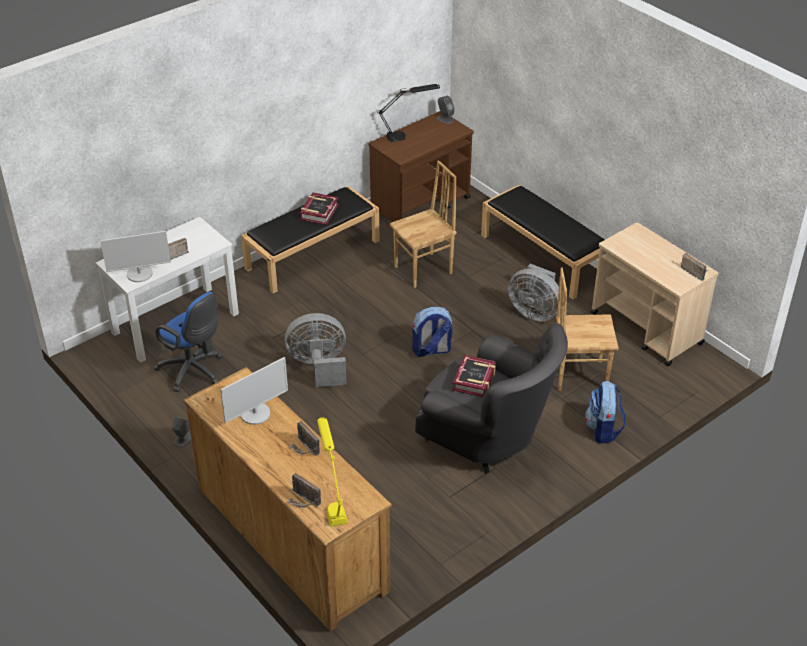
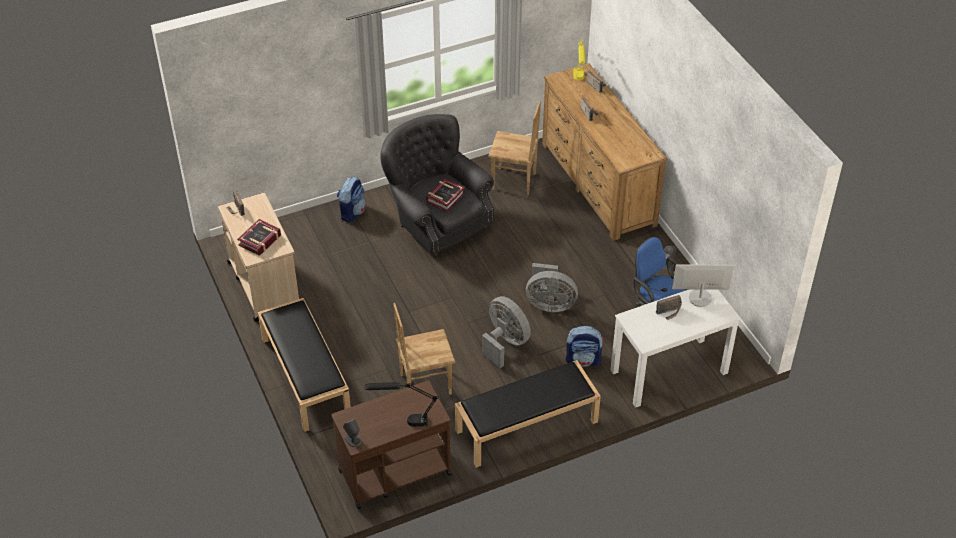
camera: 165 degrees left, 5 degrees up
(255, 413) = (618, 140): monitor -> none
(319, 212) = (518, 399): book -> book (260, 240)
(431, 350) = (451, 300): backpack -> backpack (583, 360)
(534, 312) = (347, 318): grey fan -> grey fan (505, 343)
(579, 375) = (344, 256): brown chair -> brown chair (514, 182)

